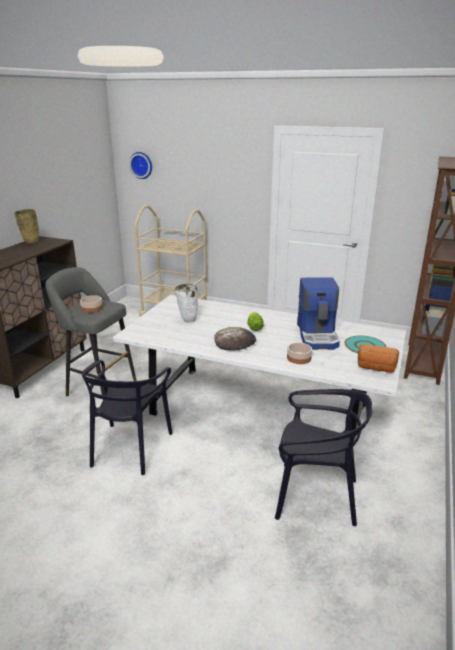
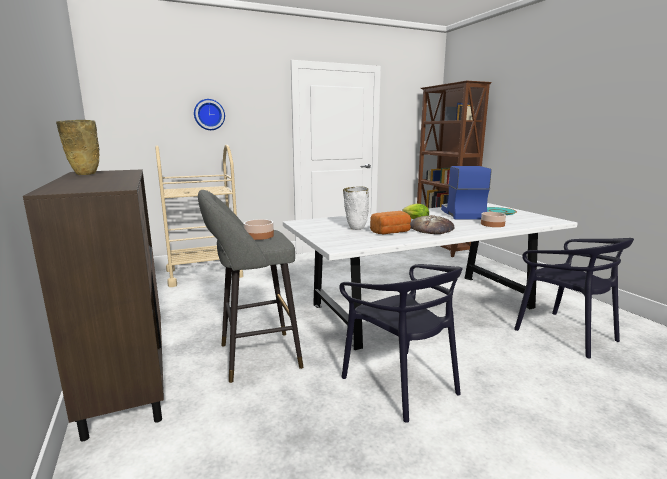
camera: 45 degrees left, 10 degrees down
(142, 165) = (130, 101): wall clock -> wall clock (209, 114)
(315, 496) = (565, 334): black chair -> black chair turned 90 degrees clockwise
(318, 335) = (461, 214): coffee machine -> coffee machine turned 135 degrees counterclockwise
(376, 368) = (536, 217): bread -> bread (391, 232)

